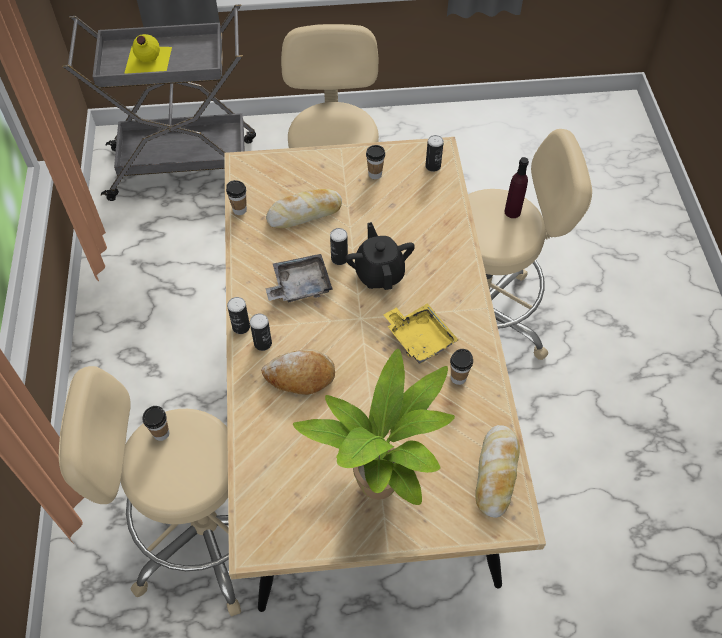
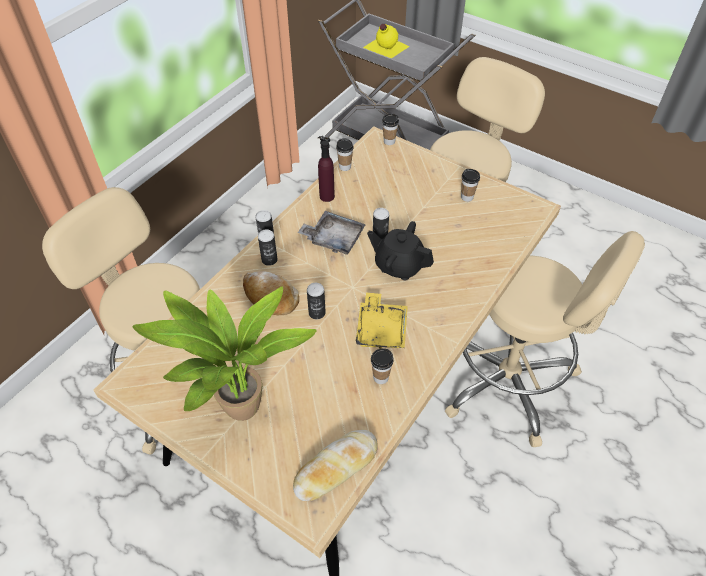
camera: 40 degrees right, 5 degrees down
(161, 433) = (155, 275): cup -> cup (389, 141)
(304, 213) = (387, 194): bread -> none
(379, 273) = (398, 265): black teapot -> black teapot turned 90 degrees counterclockwise
(433, 166) = (520, 216): can -> can (317, 313)
(512, 212) = (559, 289): purple bottle -> purple bottle (327, 196)

